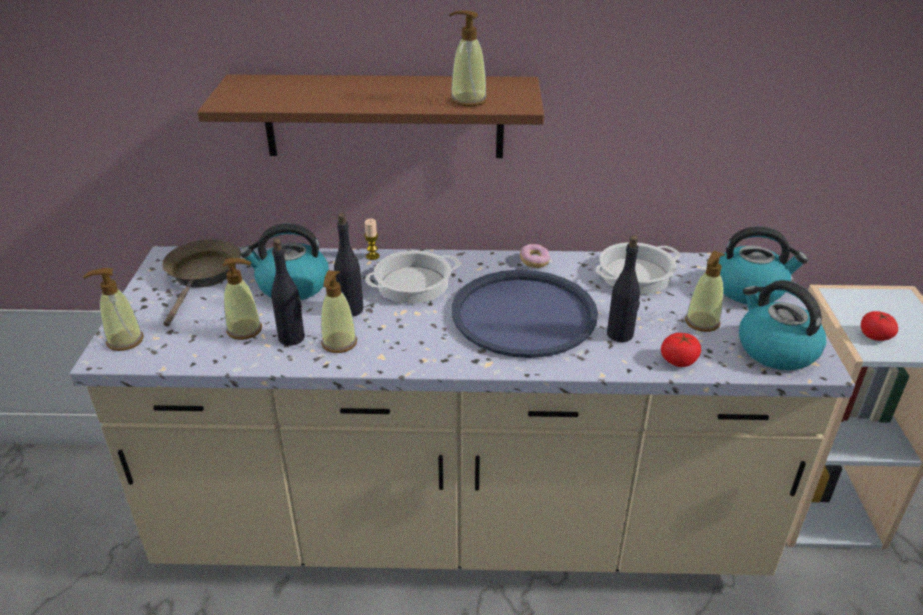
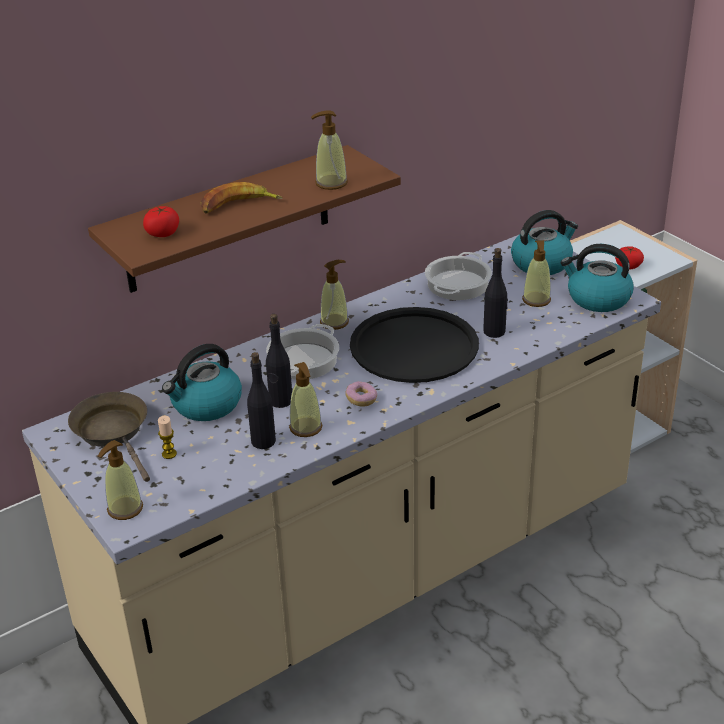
camera: 35 degrees left, 0 degrees up
(245, 330) = (216, 453): soap dispenser -> soap dispenser (334, 322)
(360, 93) = (238, 205): none -> banana
(372, 256) = (240, 353): candle -> candle (169, 454)
(523, 314) = (414, 346): blue tray -> black tray
(534, 262) = (374, 304): donut -> donut (361, 400)
(678, 360) = (549, 332): tomato -> tomato (163, 233)

